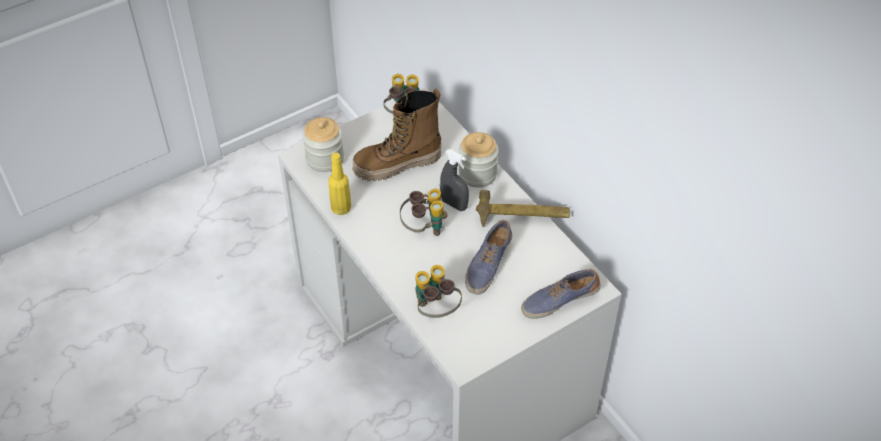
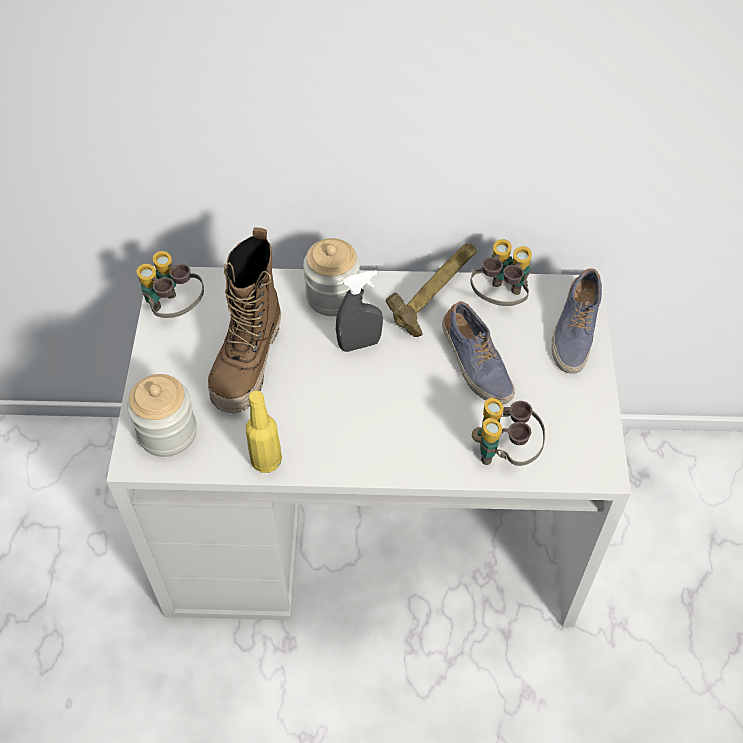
camera: 55 degrees left, 5 degrees up
(424, 228) = (372, 394): binoculars -> binoculars (500, 299)

